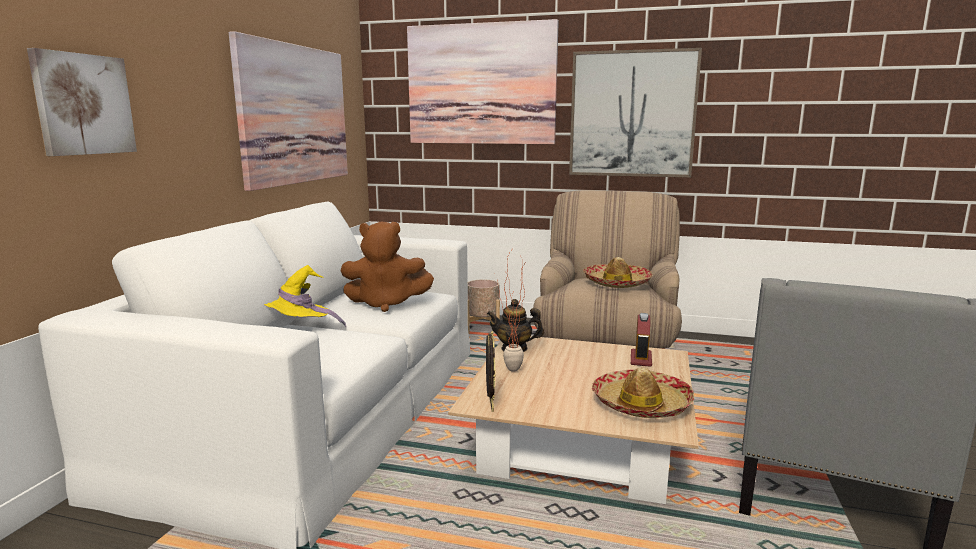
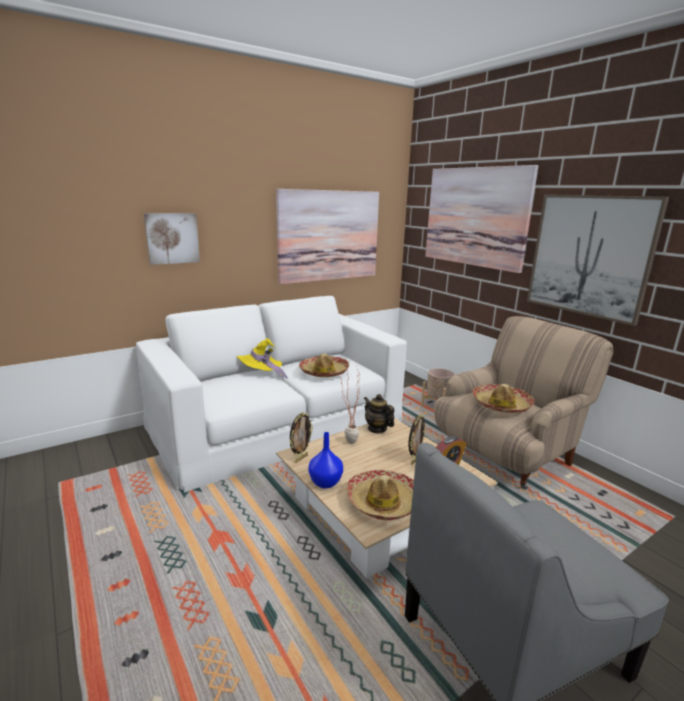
camera: 40 degrees right, 5 degrees up
(386, 304) = (324, 372): brown plush toy -> hat
(560, 414) = (325, 483): none -> blue vase
(599, 361) = (414, 460): none -> picture frame

